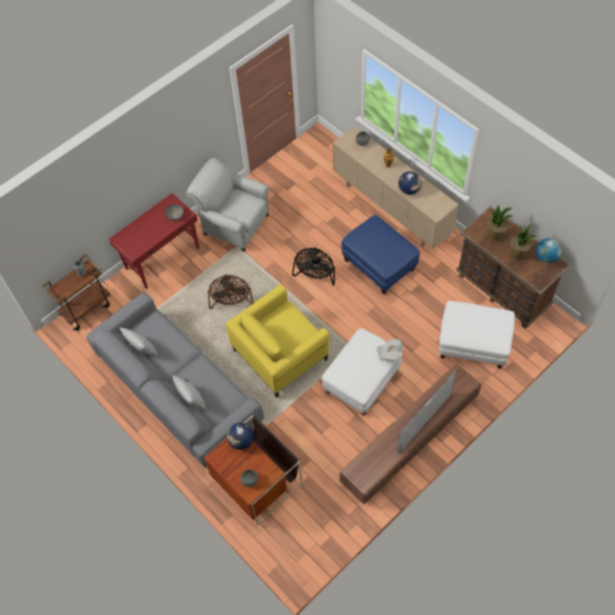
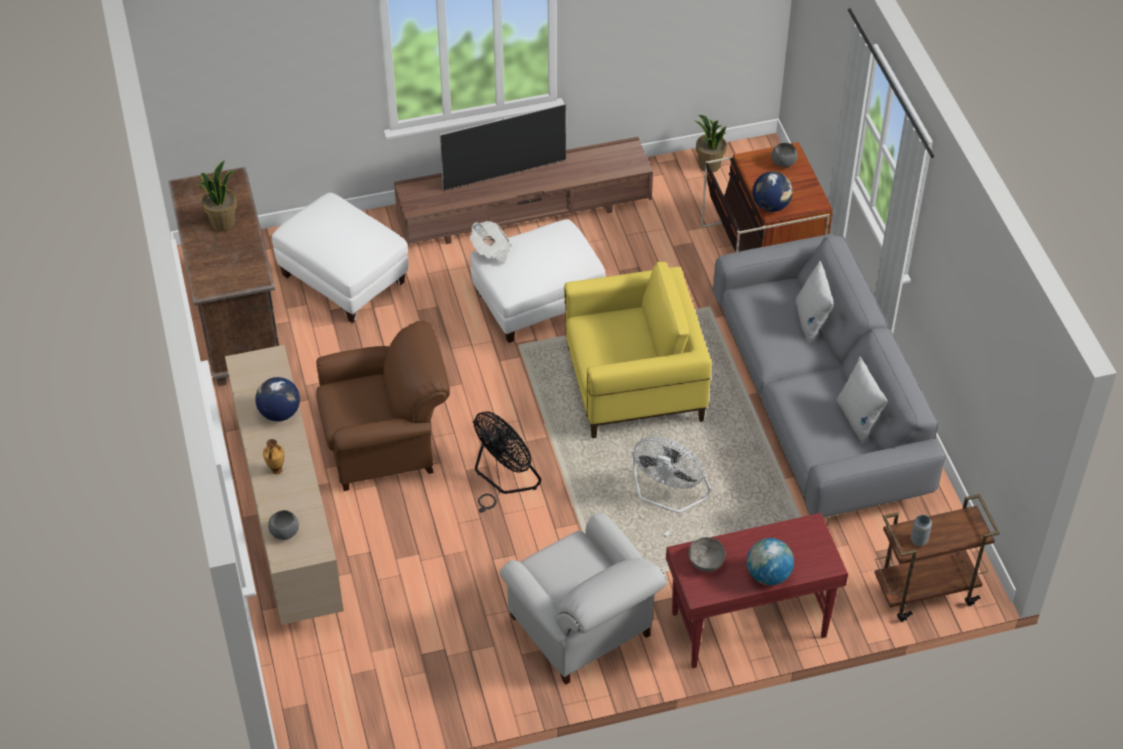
camera: 155 degrees left, 10 degrees down
(230, 300) = (666, 499): brown fan -> white fan
(379, 264) = (386, 444): blue ottoman -> brown armchair
(495, 234) = (228, 260): potted plant -> potted plant (709, 165)
(546, 257) = (190, 202): globe -> globe (768, 575)

